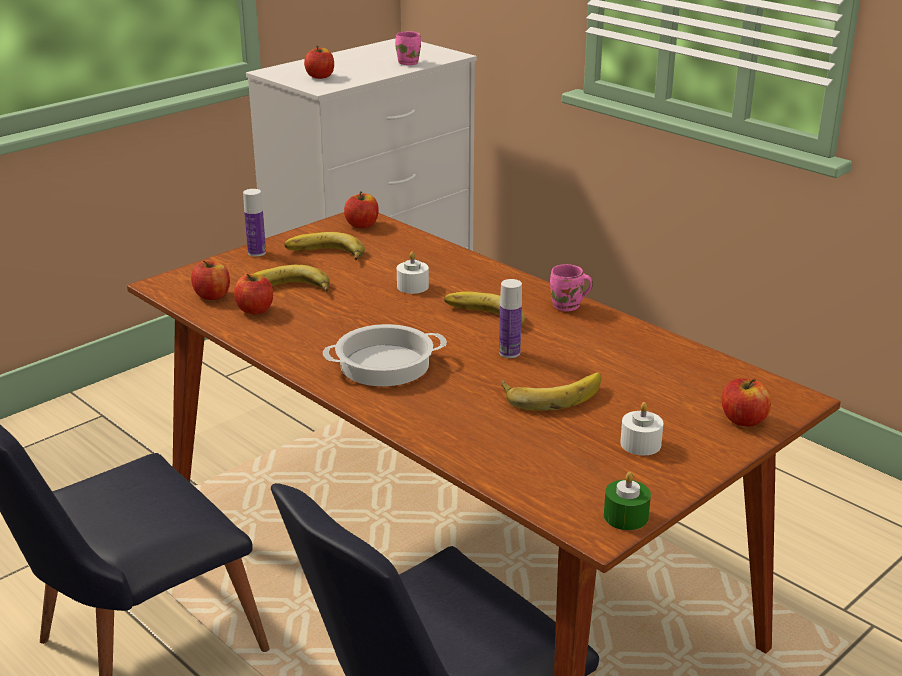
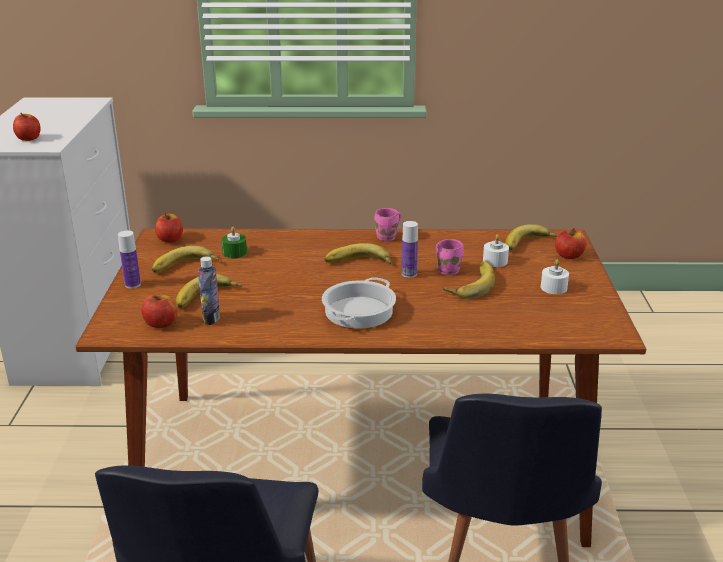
camera: 45 degrees left, 0 degrees up
(255, 310) = (211, 319): apple -> bottle
(409, 62) = (76, 113): pink mug -> pink mug (448, 270)
(412, 286) = (281, 262): white candle -> white candle (495, 261)
(625, 516) = (613, 323): green candle -> green candle (234, 253)
(720, 385) = (530, 244): none -> banana

